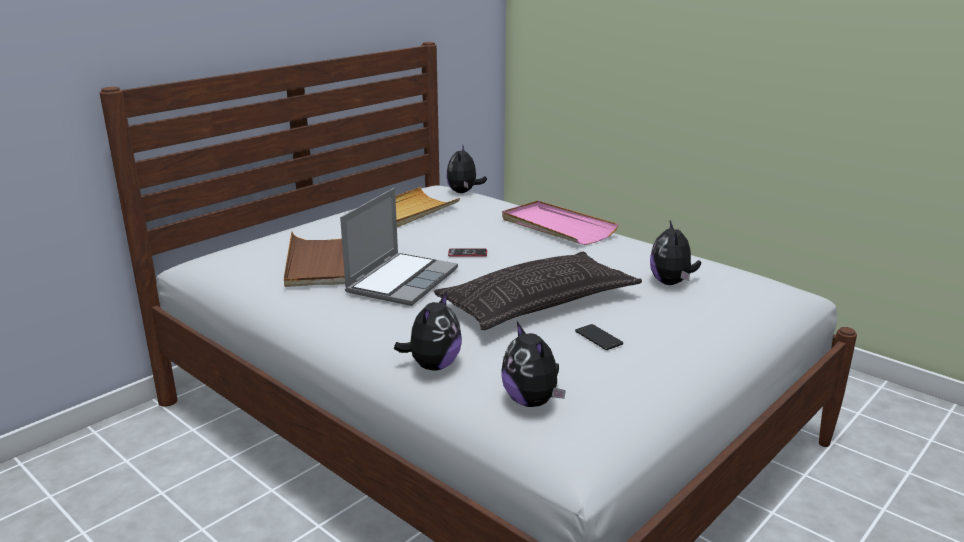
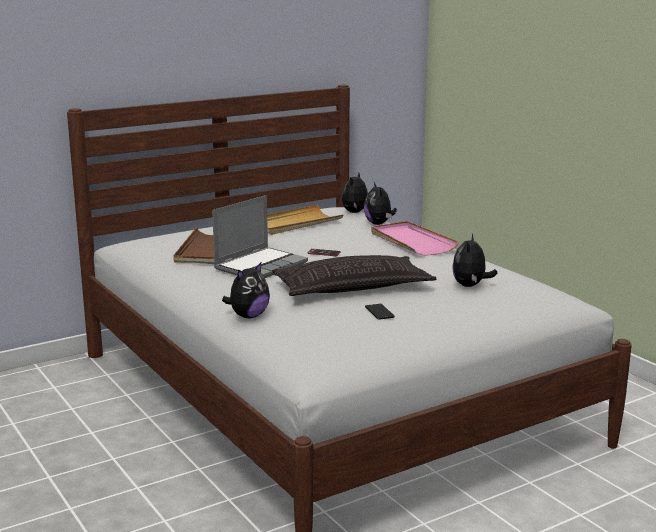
camera: 15 degrees right, 5 degrees down
(532, 401) = (301, 341): plush toy -> plush toy (379, 224)

